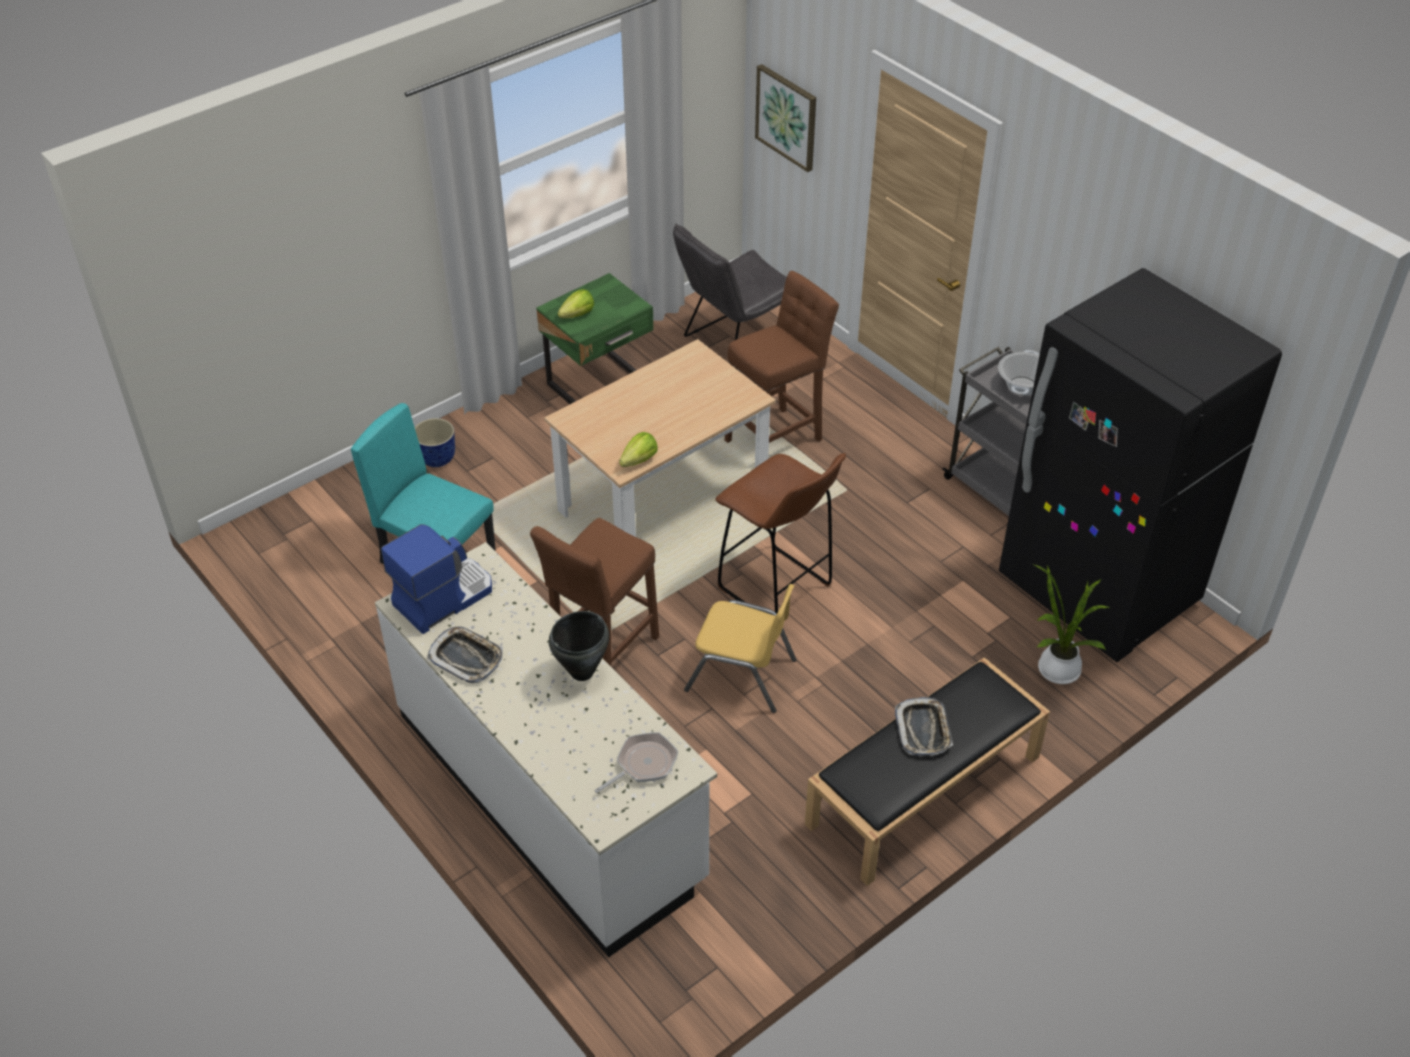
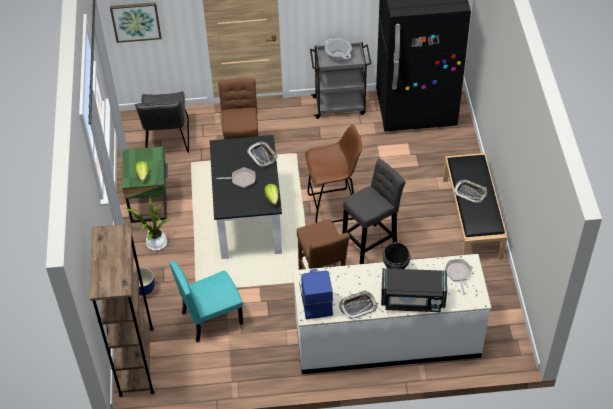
camera: 55 degrees left, 5 degrees up
(301, 516) = (136, 361): none -> brown bookcase
(534, 725) = (412, 299): none -> black microwave
(648, 409) = (241, 179): none -> frying pan
(663, 502) = (248, 218): beige dining table -> black dining table
(718, 408) = (262, 156): none -> tray
(741, 675) = (371, 243): yellow chair -> grey stool
(1055, 668) = (443, 145): potted plant -> potted plant (155, 243)

